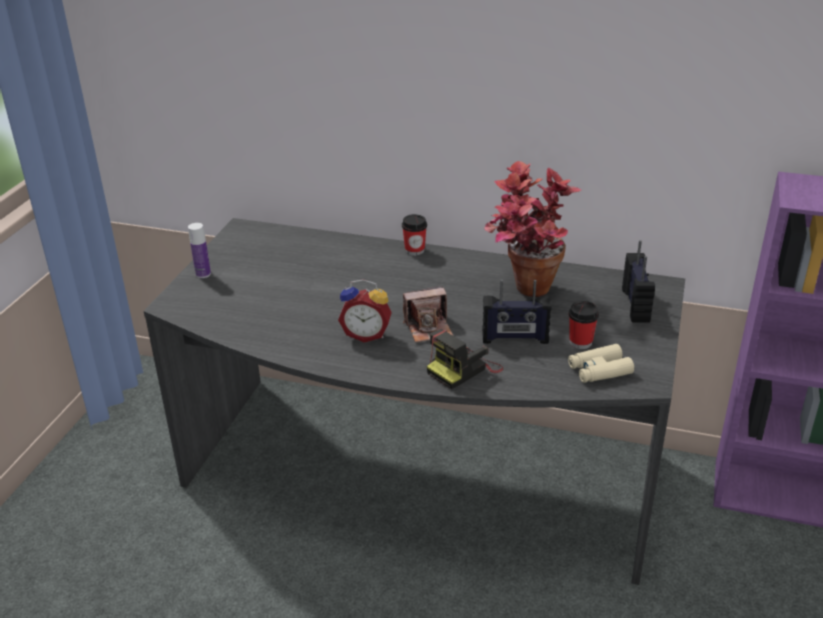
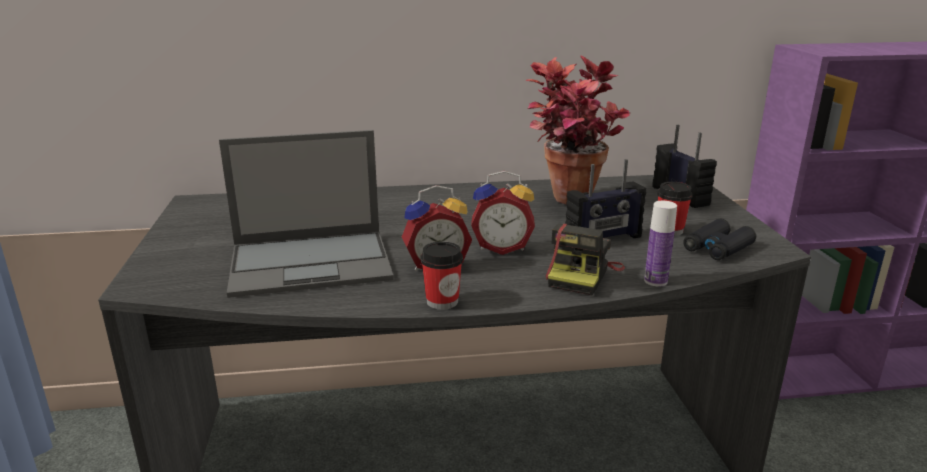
camera: 25 degrees left, 10 degrees down
(203, 274) = (168, 248): bottle -> bottle (655, 281)
(286, 310) = (312, 262): none -> laptop
(414, 250) = (418, 191): cup -> cup (442, 301)
(428, 328) = (502, 247): camera -> alarm clock
(599, 370) = (717, 248): beige binoculars -> black binoculars

